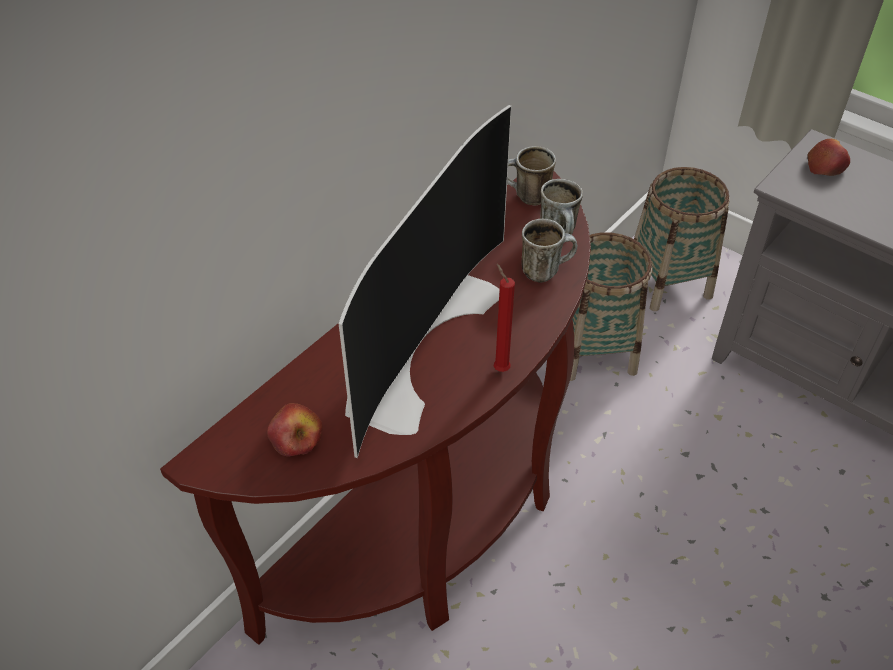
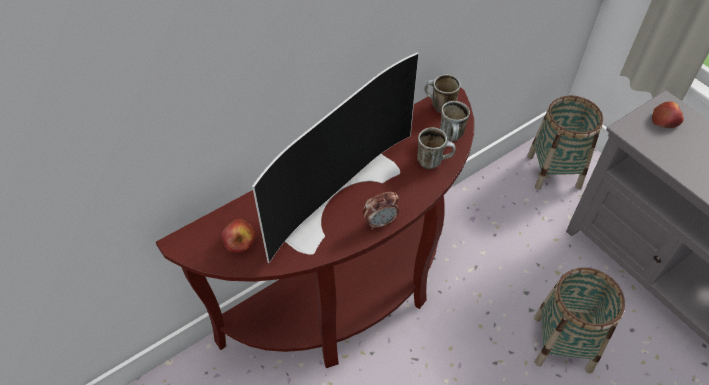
camera: 15 degrees right, 5 degrees up
(499, 368) = (380, 222): red candle -> alarm clock
(595, 351) = (487, 209): basket -> basket (562, 343)

